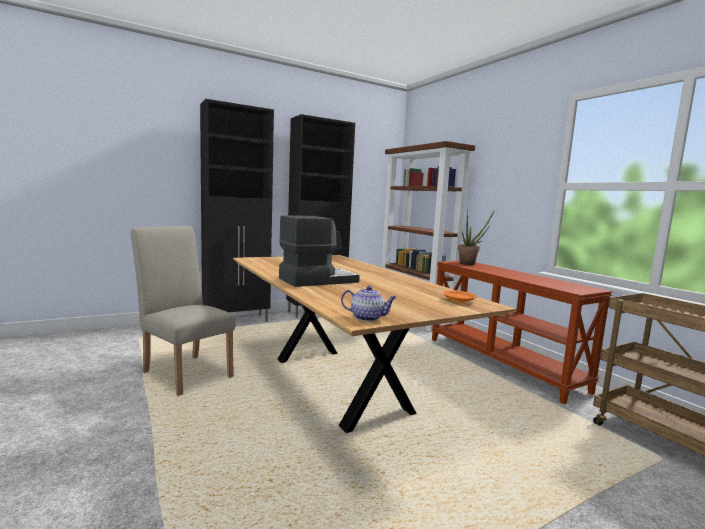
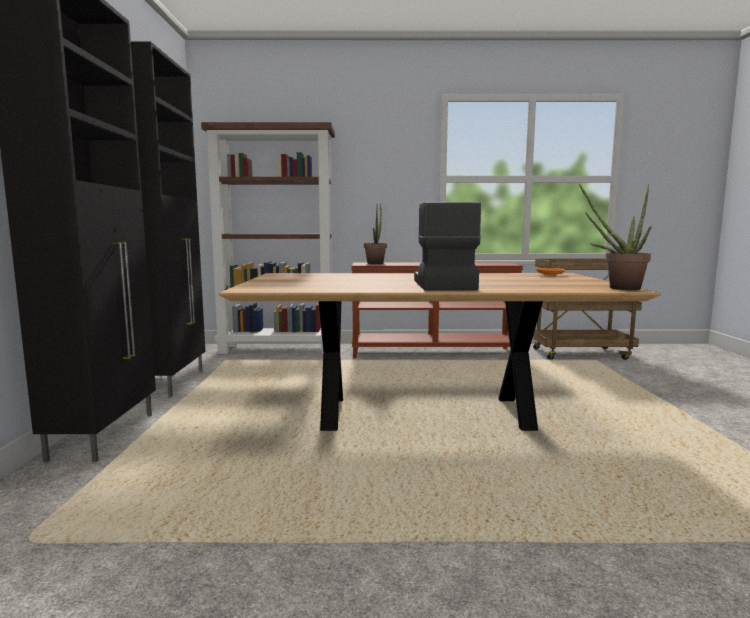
camera: 60 degrees left, 0 degrees up
(185, 372) = (294, 501): beige chair -> none
(368, 318) = (617, 288): teapot -> potted plant

